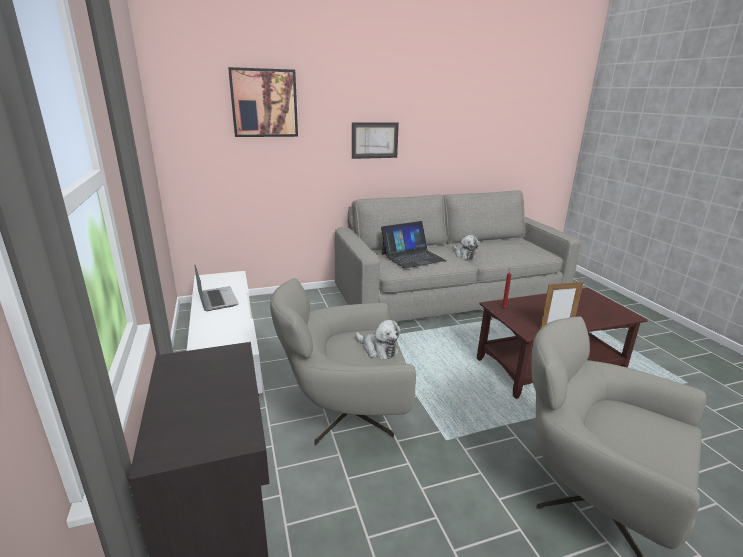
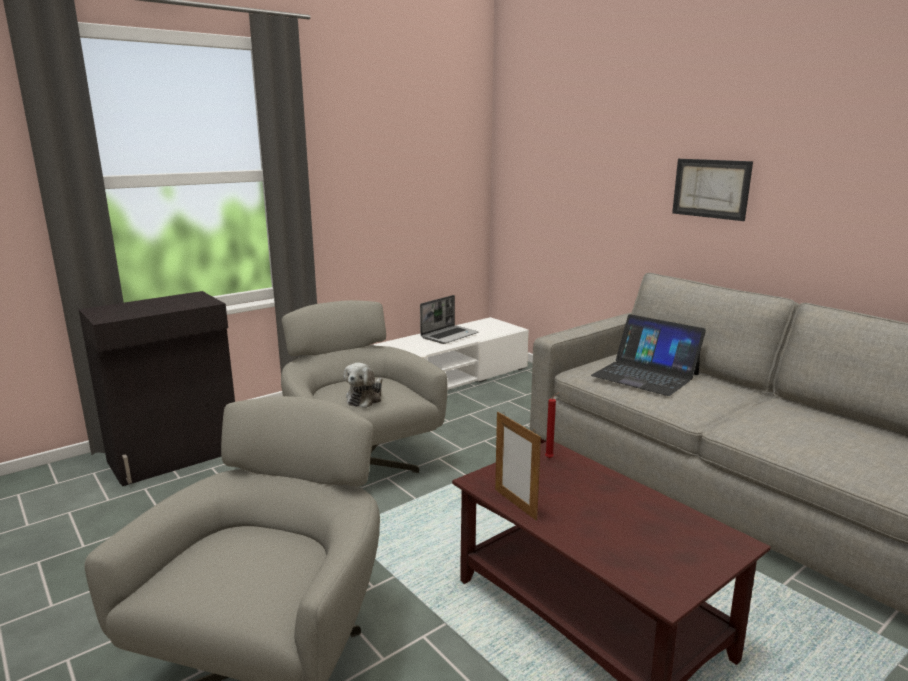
camera: 70 degrees right, 5 degrees down
(264, 103) = (581, 131): picture -> none
(464, 255) = (738, 411): plush toy -> none

